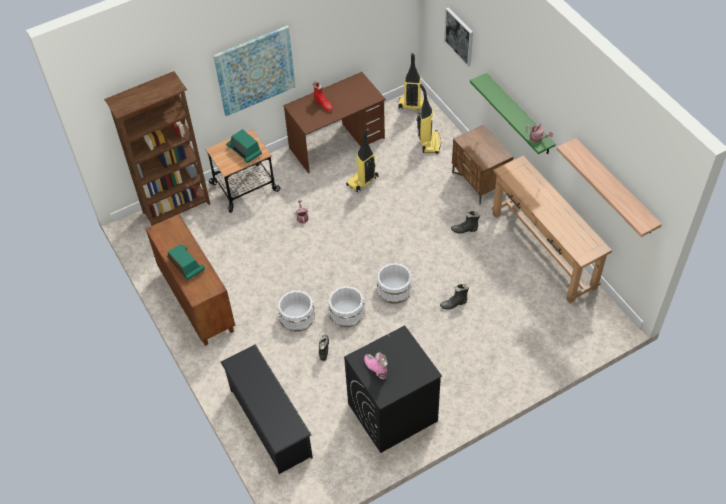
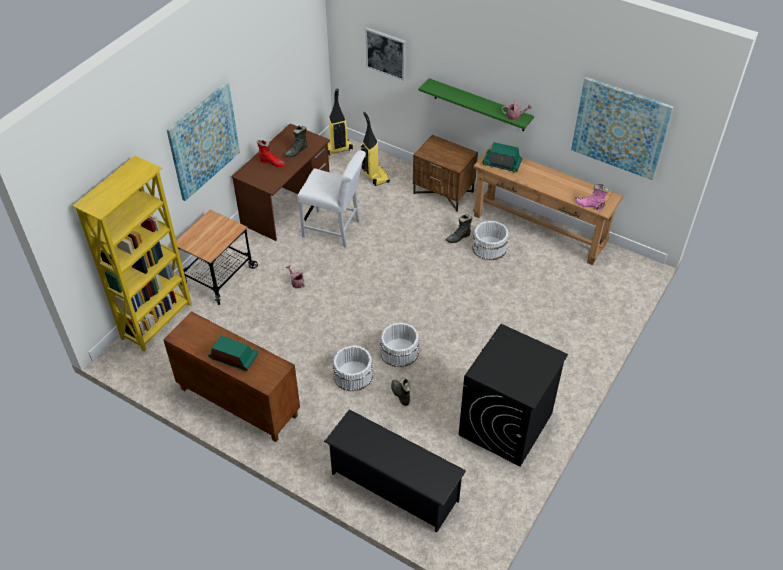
camera: 30 degrees left, 5 degrees down
(177, 208) = (158, 321): brown bookcase -> yellow bookcase
(245, 151) = (216, 232): radio -> radio (501, 164)
(362, 181) = (334, 230): vacuum cleaner -> white chair
(375, 368) = (503, 373): pink boot -> pink boot (589, 205)
(394, 289) = (430, 313): white bucket -> white bucket (489, 248)
(454, 304) = (494, 304): black boot -> black boot (297, 151)
(615, 187) = (620, 128): shelf -> picture

